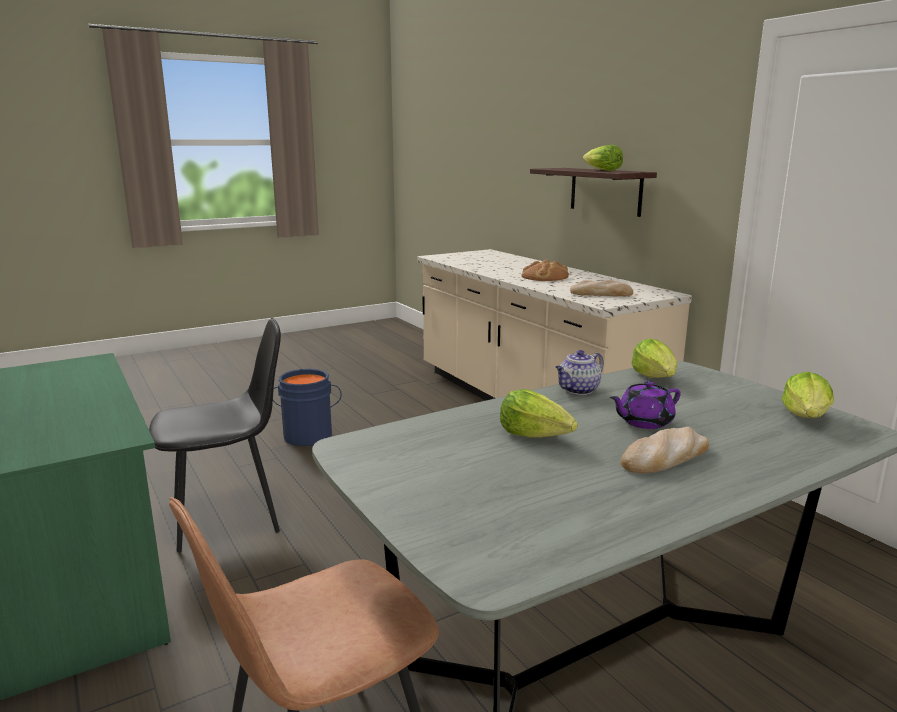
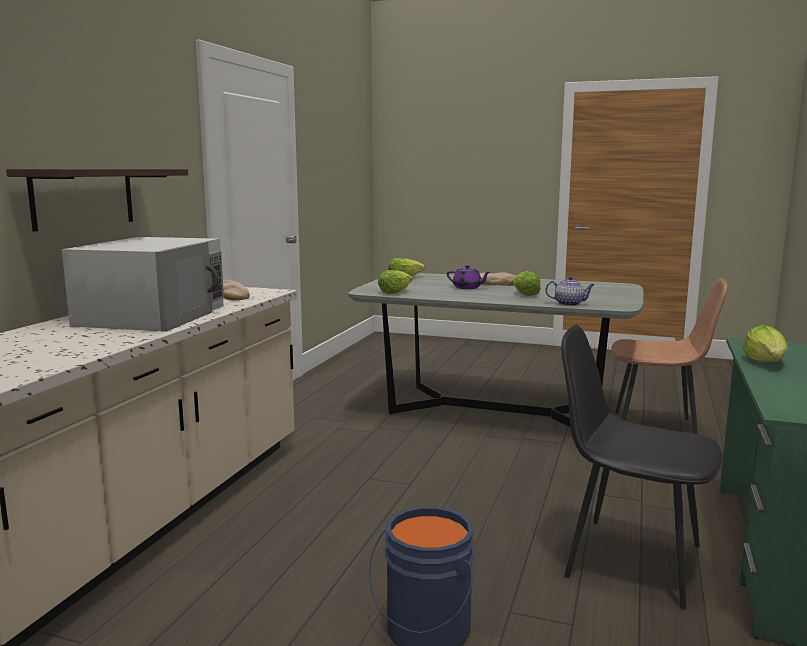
camera: 130 degrees left, 5 degrees down
(544, 277) = (154, 315): bread -> white microwave
(578, 390) = (450, 297): teapot -> teapot (569, 304)
(601, 170) = (126, 168): lettuce -> lettuce (766, 363)

